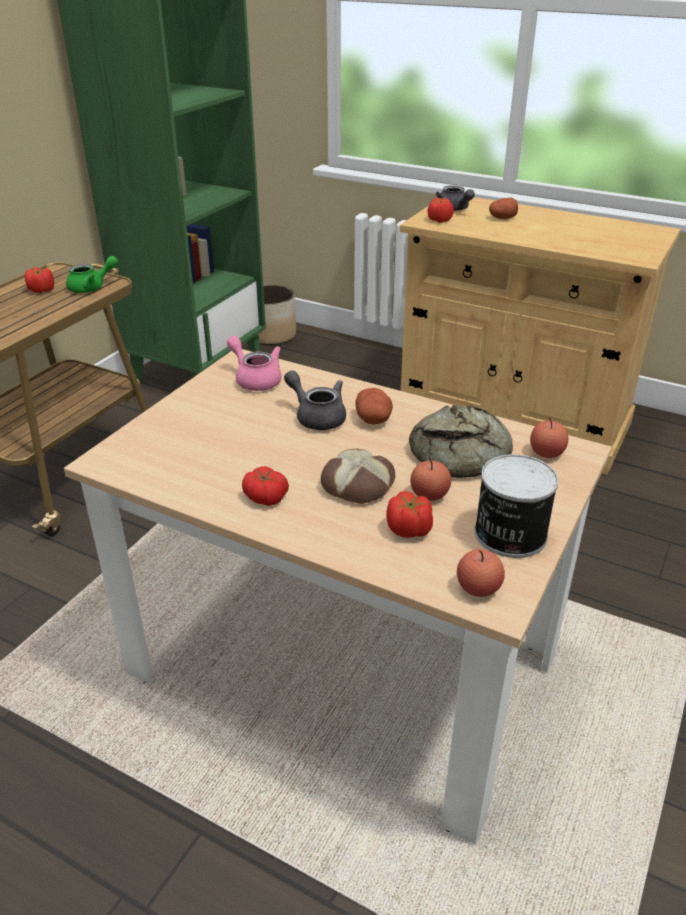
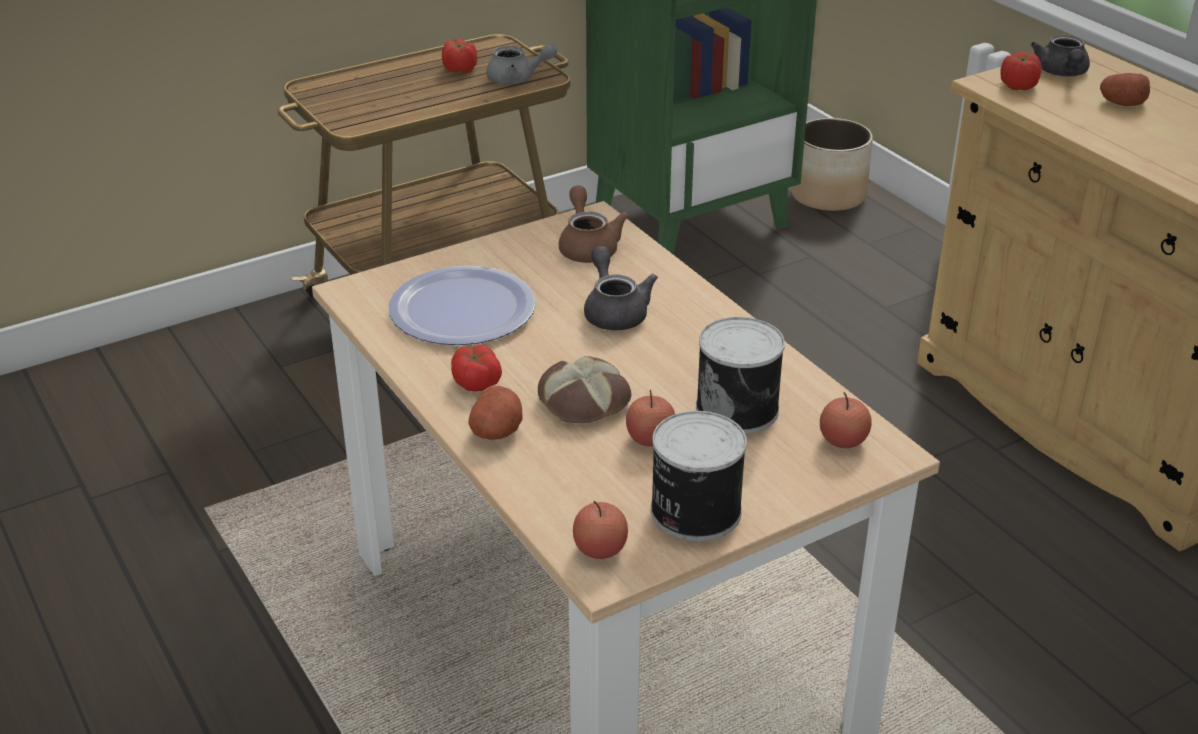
camera: 30 degrees right, 0 degrees up
(92, 287) = (517, 79): green teapot -> grey teapot
(204, 448) = (462, 309): none -> plate
(255, 379) = (588, 246): pink teapot -> brown teapot
(374, 419) = (676, 335): potato -> potato (497, 431)
(409, 529) = (589, 466): tomato -> none
(463, 454) = (739, 408): bread -> can

